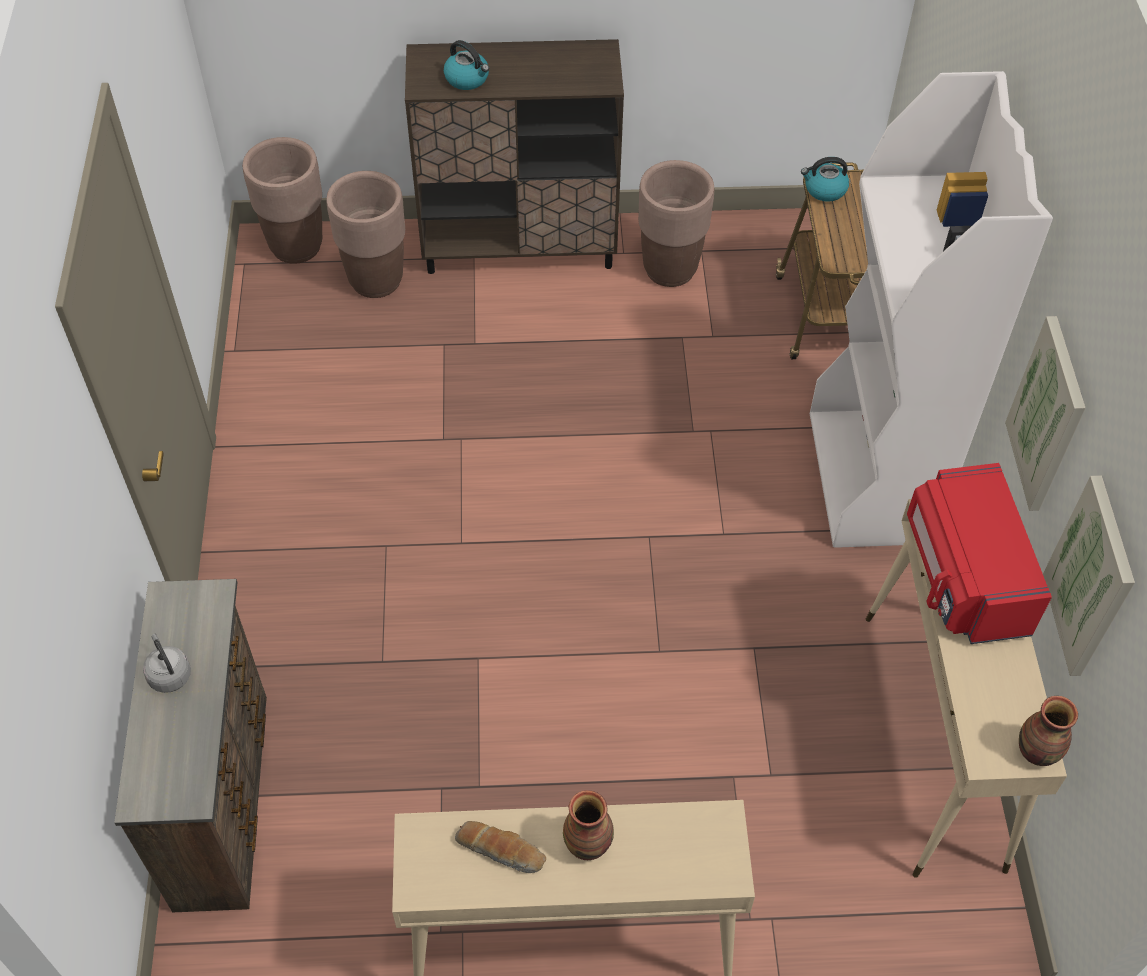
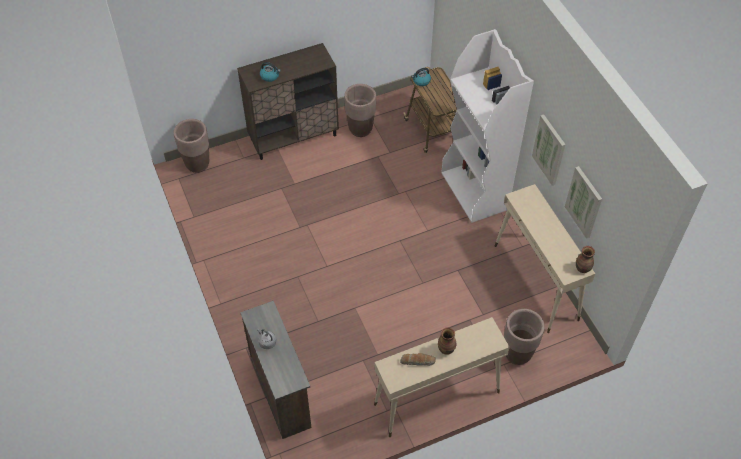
camera: 20 degrees left, 0 degrees up
(376, 281) = (239, 169): brown planter -> brown planter (517, 354)
(963, 576) = (535, 216): red microwave -> none

